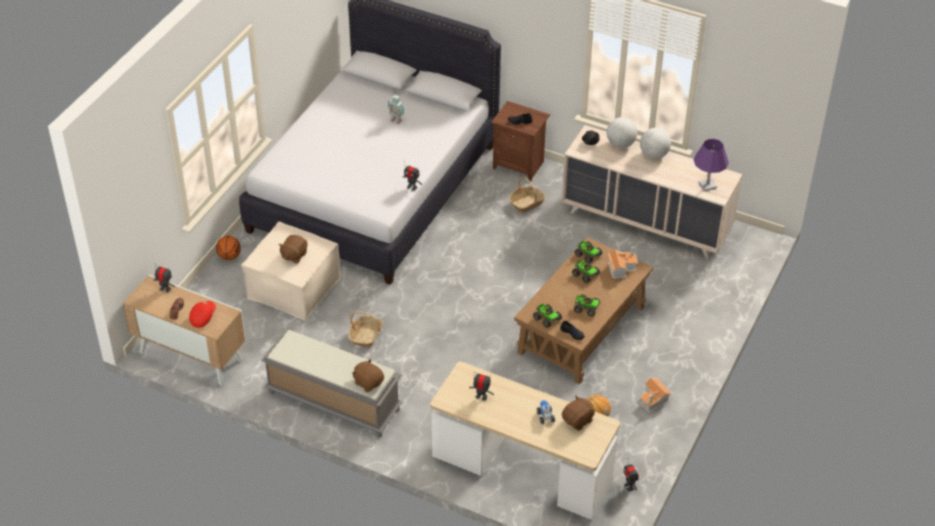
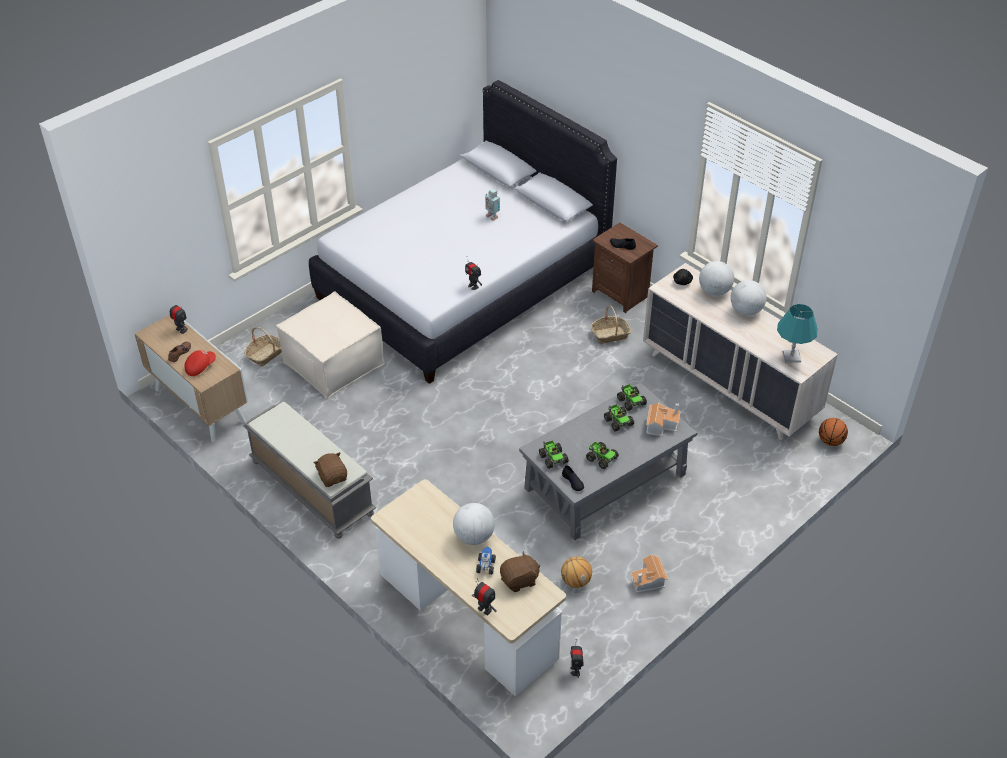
camera: 20 degrees right, 0 degrees up
(229, 256) = (288, 317): basketball -> basketball (830, 441)
(294, 255) = (330, 328): brown plush toy -> none
(366, 335) = (379, 429): basket -> basket (265, 354)
(481, 396) = (428, 524): toy robot -> toy robot (484, 609)
(524, 396) = (474, 537): none -> globe
(581, 329) = (605, 480): brown coffee table -> grey coffee table
(707, 185) = (791, 356): purple table lamp -> turquoise table lamp

